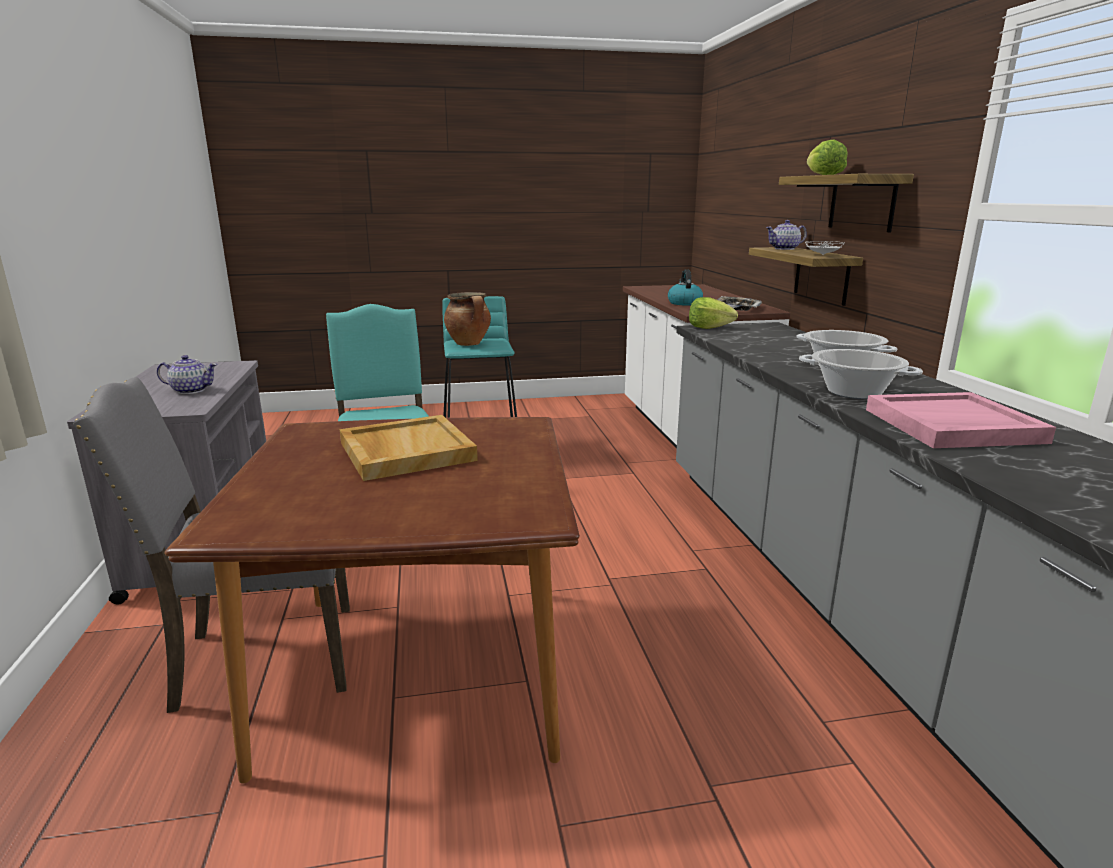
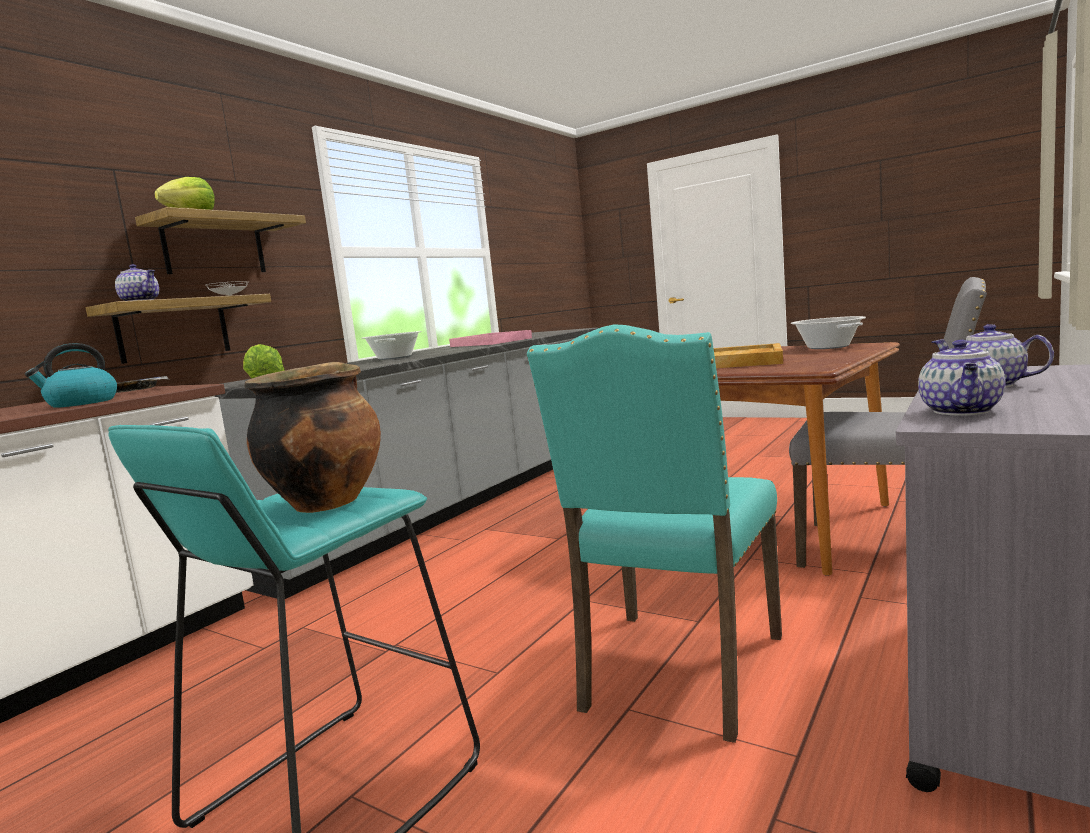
camera: 135 degrees left, 10 degrees down
(224, 370) = (962, 411): none -> teapot
(854, 393) = (461, 348): cooking pot -> cooking pot (828, 347)

